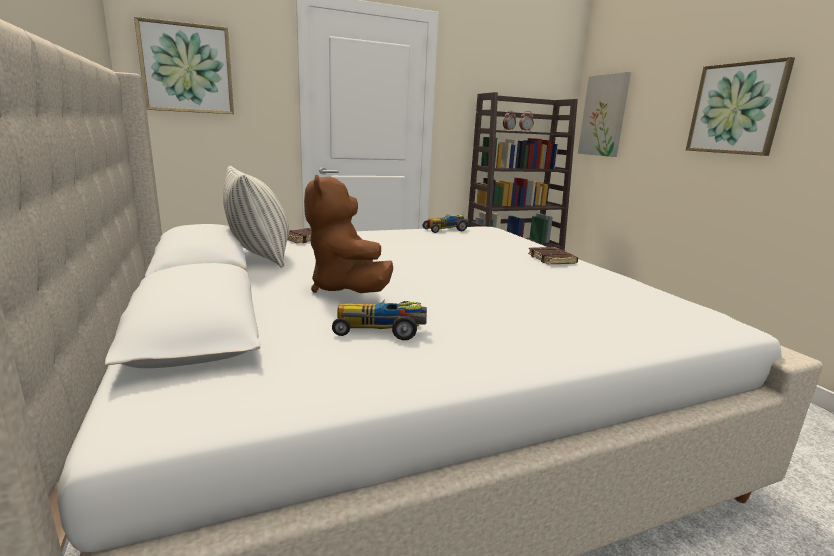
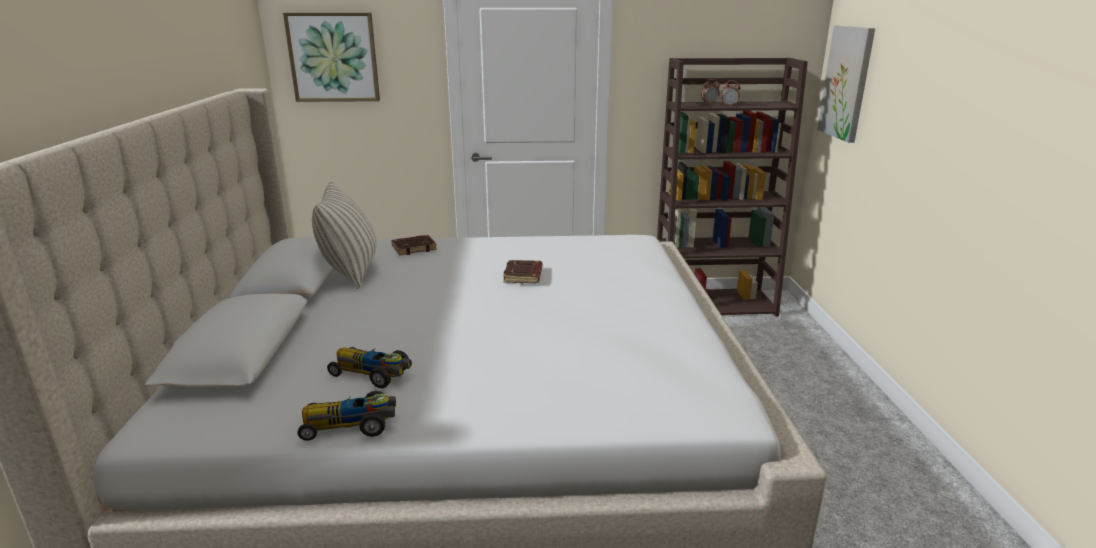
camera: 20 degrees right, 5 degrees up
(347, 289) = (389, 323): brown plush toy -> none
(446, 229) = (581, 240): toy car -> toy car (351, 425)
(552, 259) = (649, 299): brown book -> brown book (524, 276)
(736, 109) = (968, 104): picture -> none

